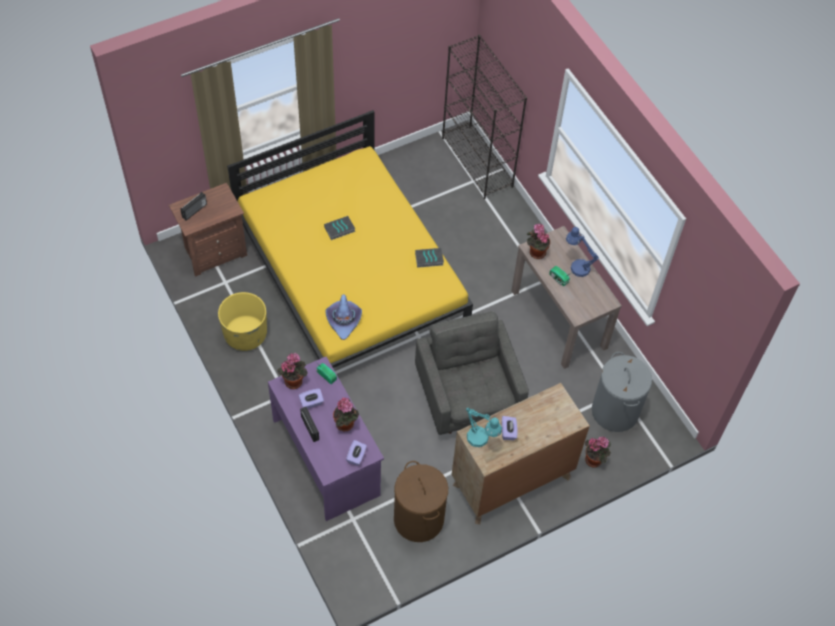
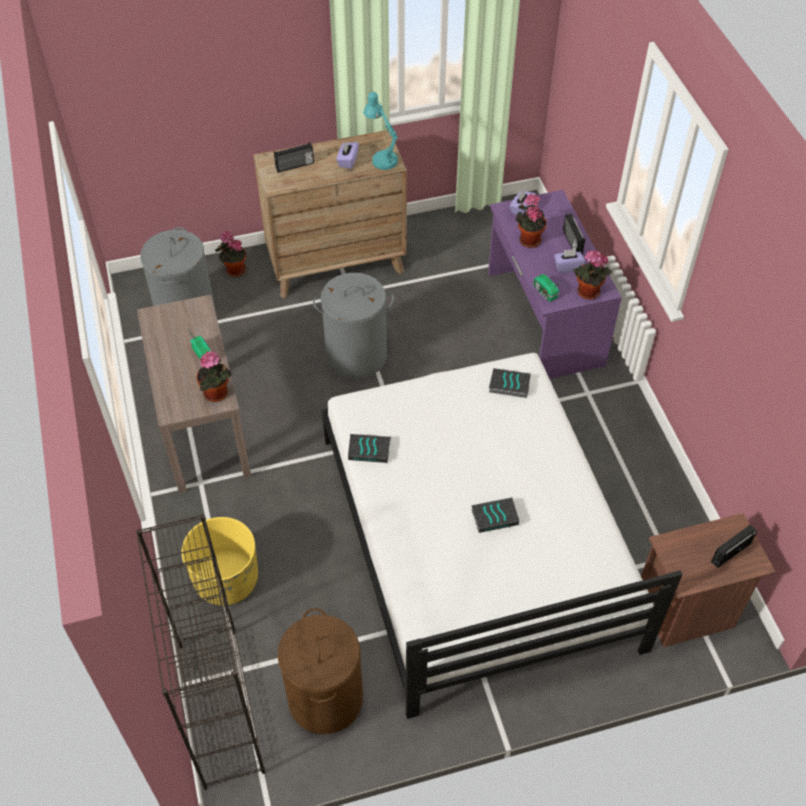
camera: 165 degrees left, 5 degrees down
(245, 334) = (638, 476): yellow planter -> yellow planter (226, 580)
(344, 320) = (509, 386): purple hat -> book
(351, 273) = (476, 540): yellow bed -> white bed
(419, 519) = (449, 247): brown laundry basket -> brown laundry basket (325, 698)
(468, 395) = (356, 356): grey armchair -> grey laundry basket
(550, 418) = (295, 166): none -> radio
(576, 266) = (169, 366): blue table lamp -> none

